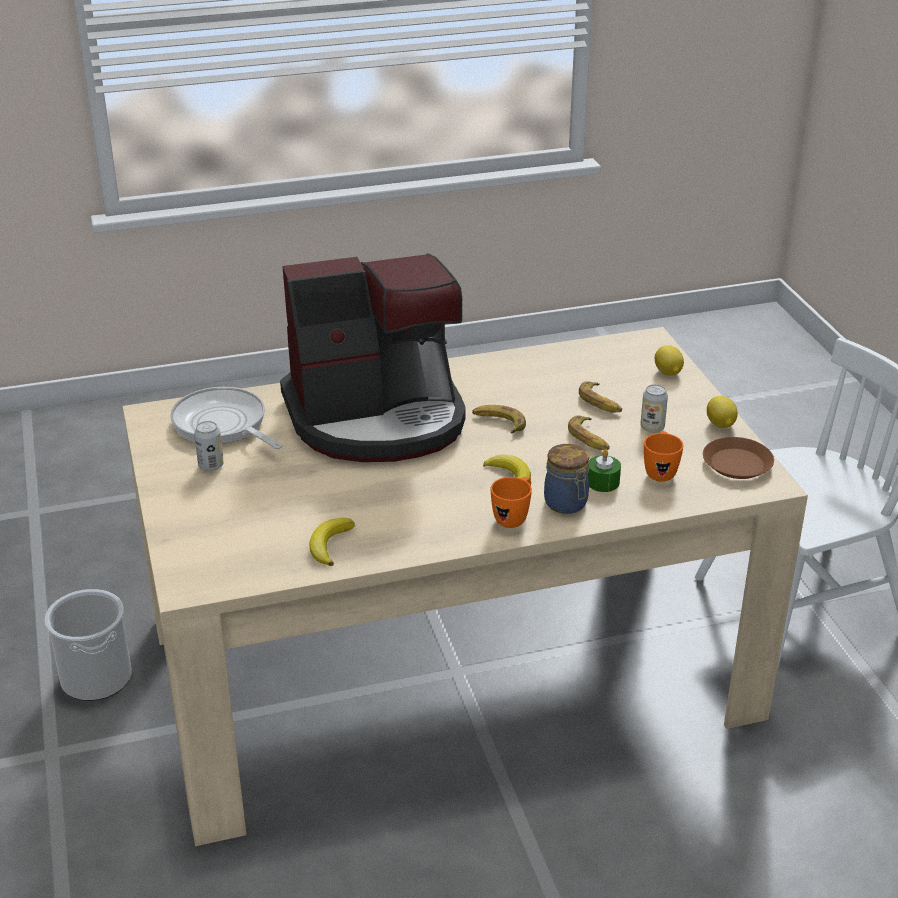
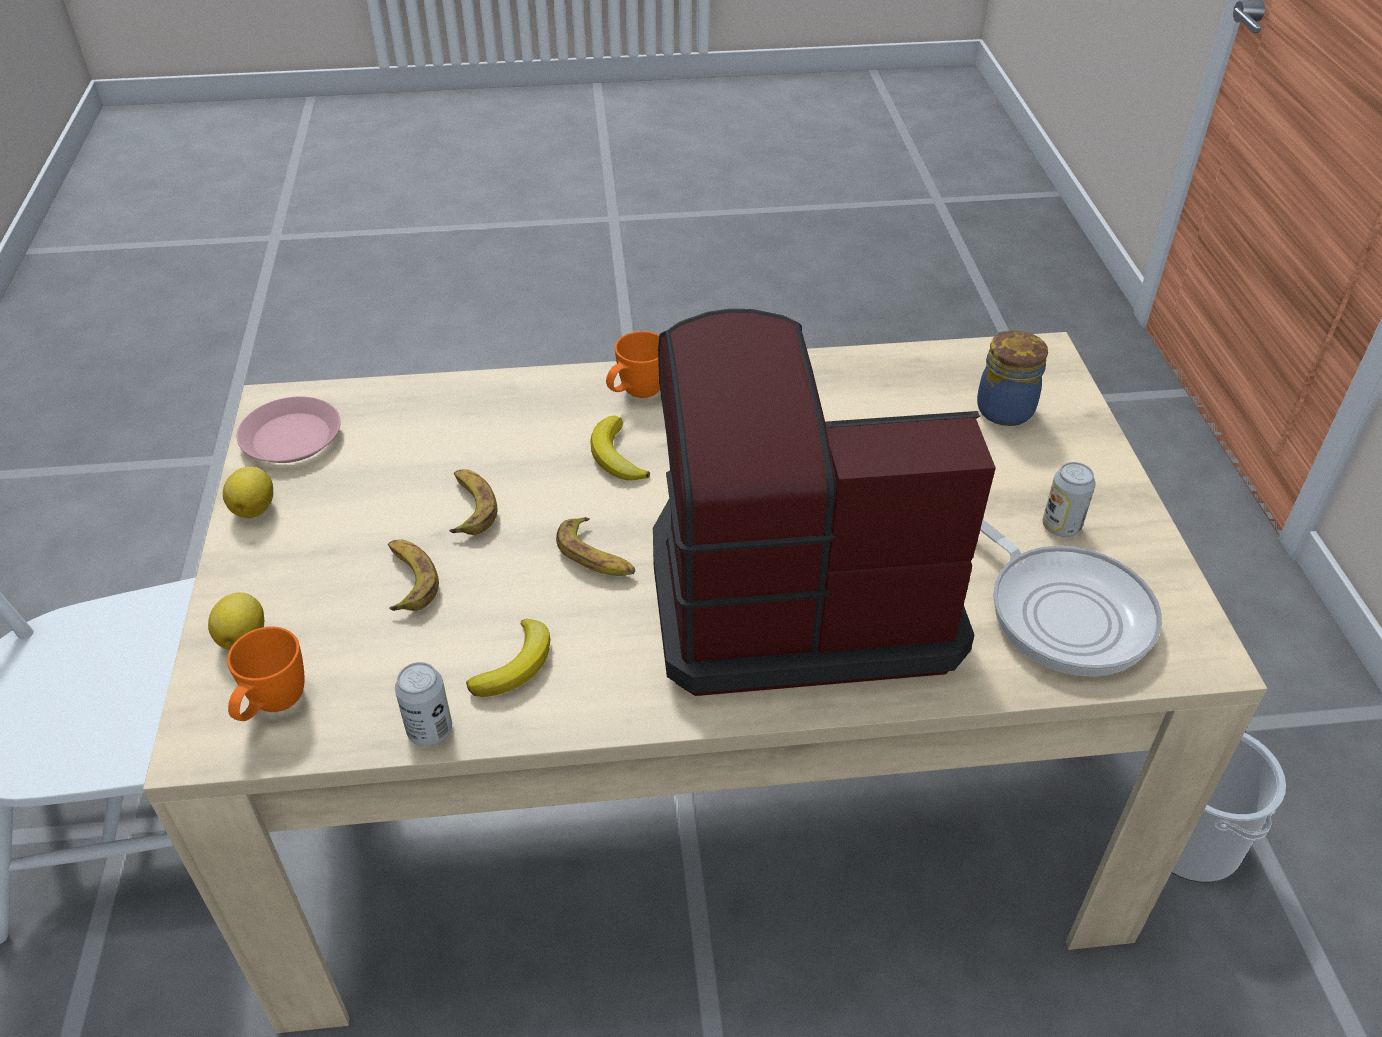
camera: 170 degrees left, 10 degrees up
(329, 544) = (876, 385): banana -> banana (516, 664)
(566, 504) = (559, 405): jar -> jar (1003, 408)
(603, 482) = (494, 431): green candle -> none
(652, 427) = (362, 516): can -> can (430, 730)
(660, 471) = (405, 438): orange mug -> orange mug (272, 707)
(737, 464) = (291, 438): brown plate -> pink plate

